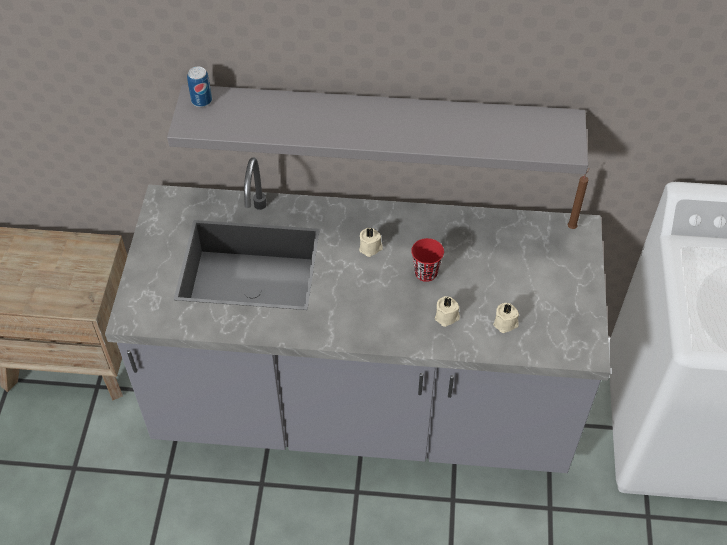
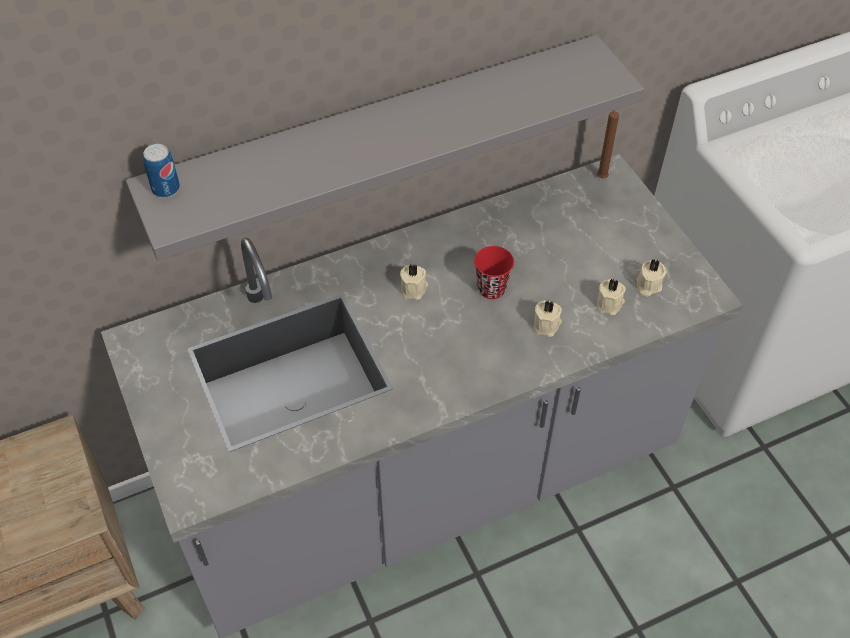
camera: 30 degrees left, 0 degrees up
(545, 323) = (648, 285): none -> beige candle

